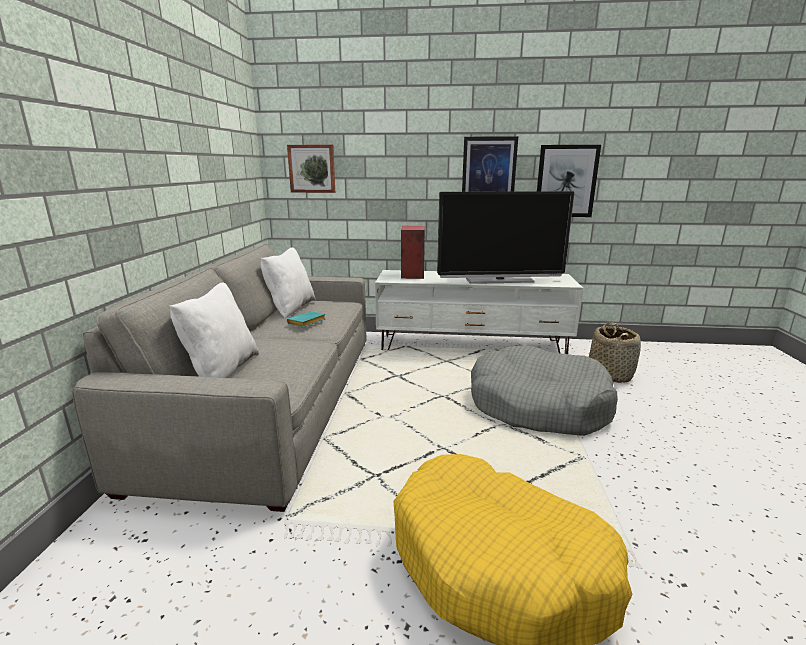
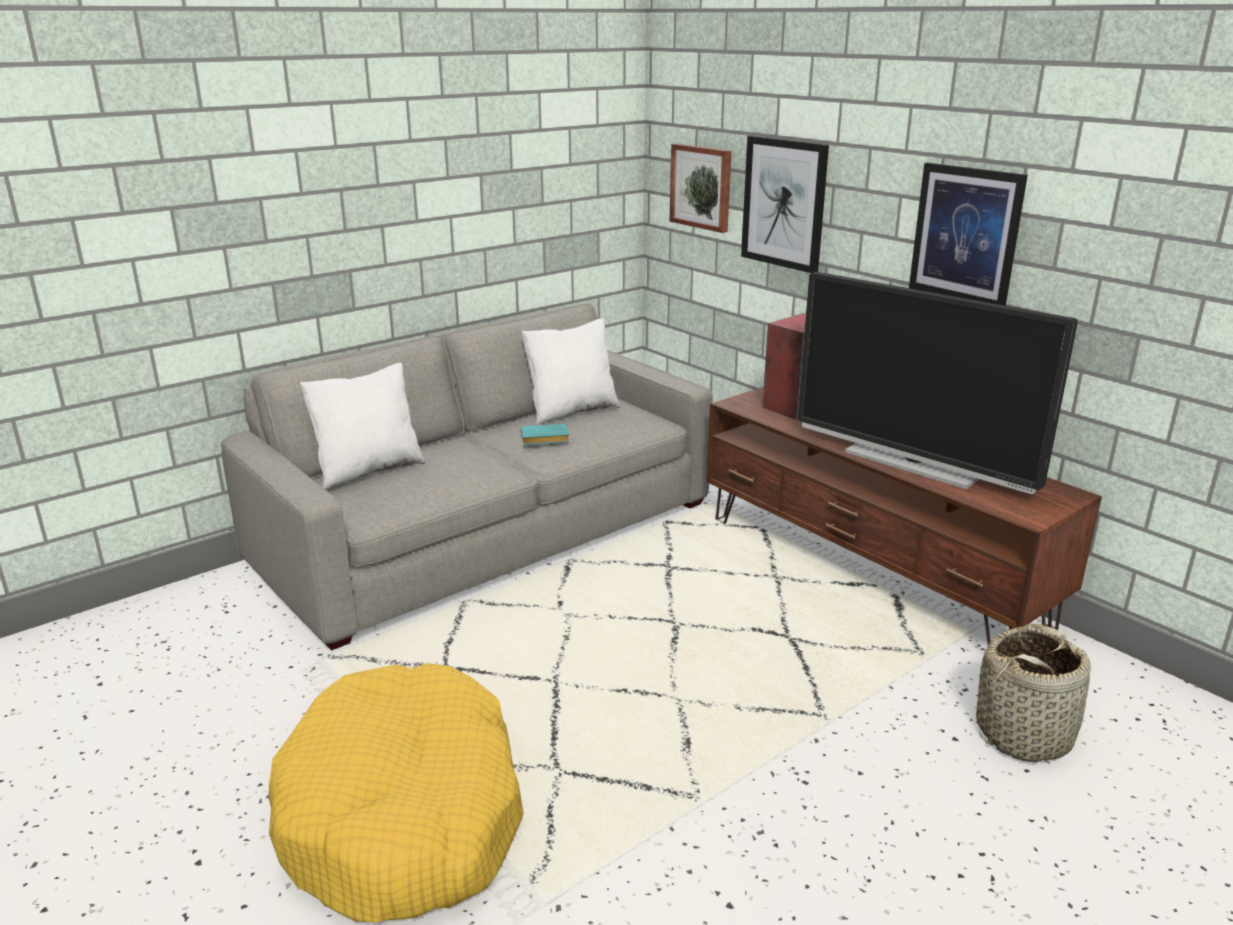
camera: 45 degrees right, 5 degrees up
(472, 345) = (870, 571): white tv stand -> brown tv stand
(537, 405) = (782, 705): grey dog bed -> none
(566, 181) = (1120, 289): picture -> picture (784, 203)

